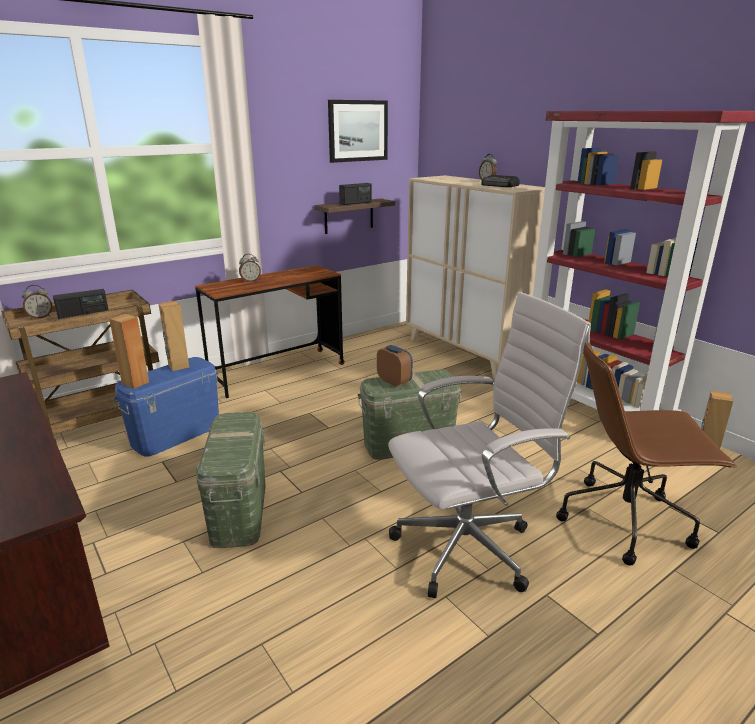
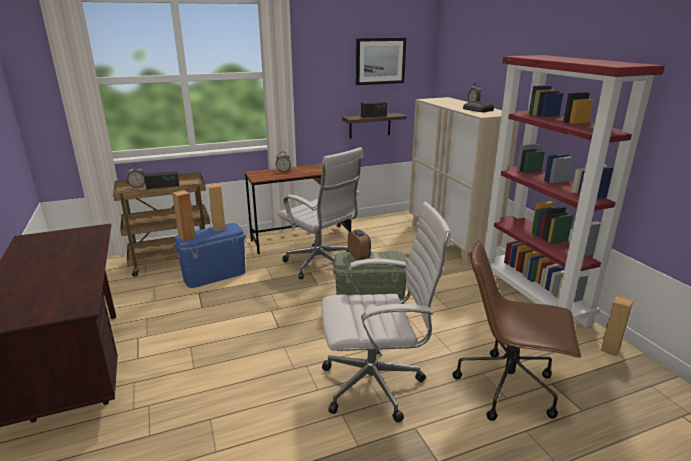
camera: 15 degrees right, 0 degrees up
(239, 511) = (232, 333): green storage box -> none
(320, 402) = (321, 265): none -> white office chair

